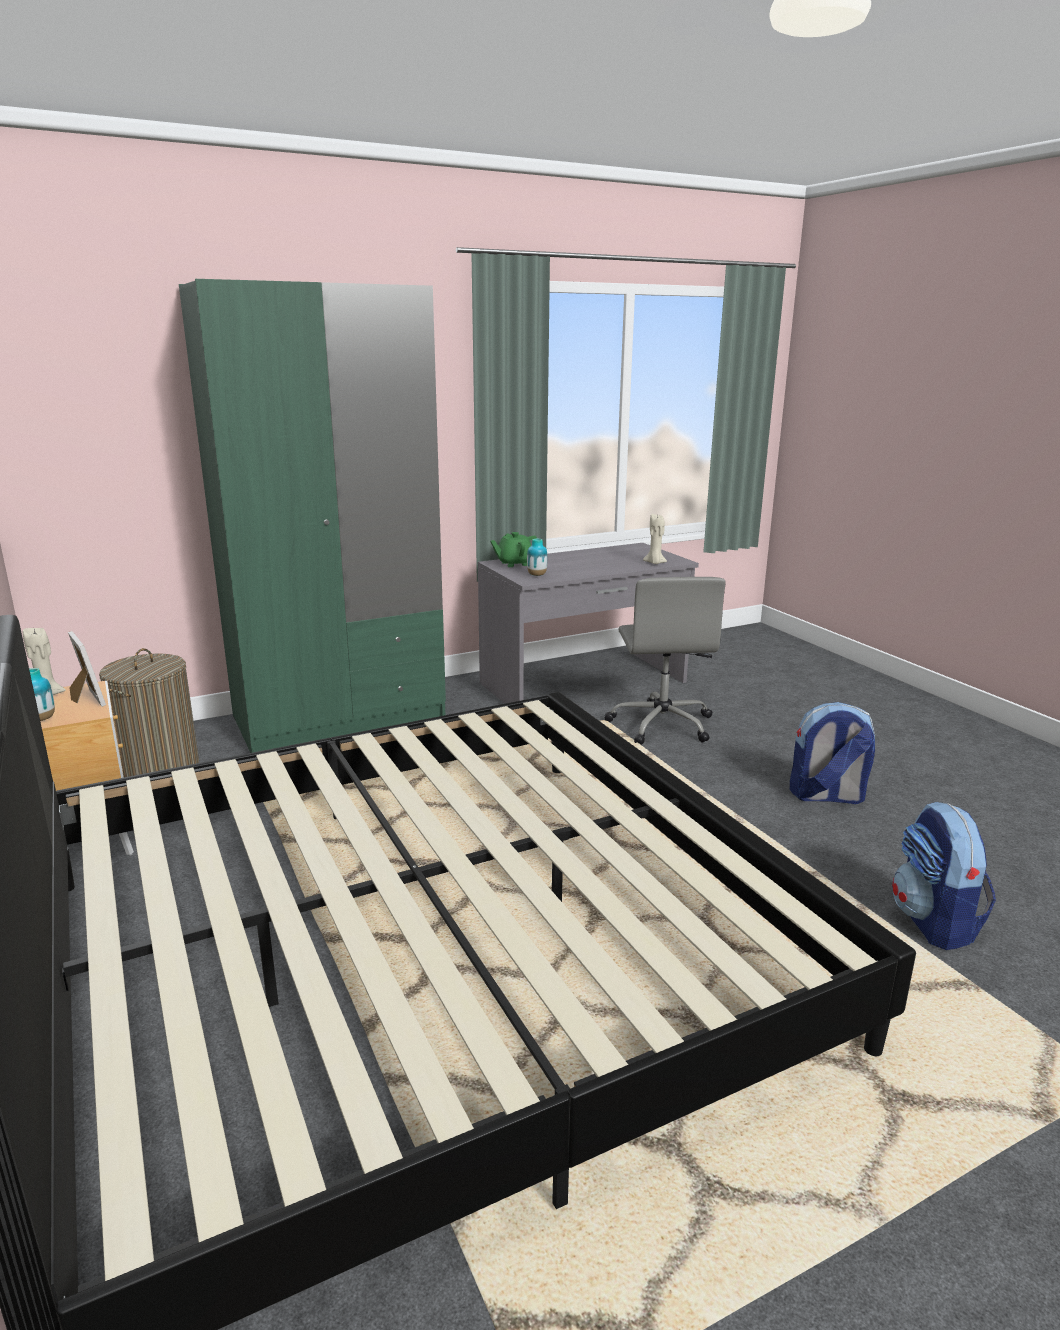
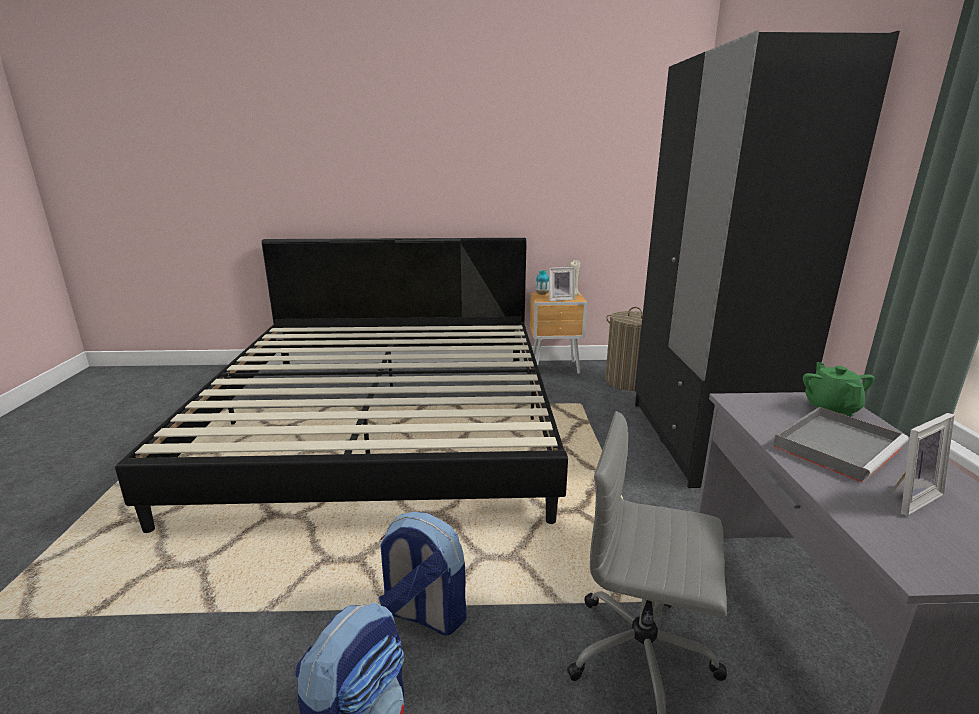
camera: 115 degrees right, 0 degrees up
(339, 718) = (701, 440): green wardrobe -> black wardrobe
(537, 575) = (764, 409): vase -> none
(573, 564) = (837, 446): none -> grey tray
(617, 558) = (907, 497): none -> picture frame
(654, 563) = (878, 528): beige candle -> none
(934, 922) = (143, 648): backpack -> backpack (423, 614)

